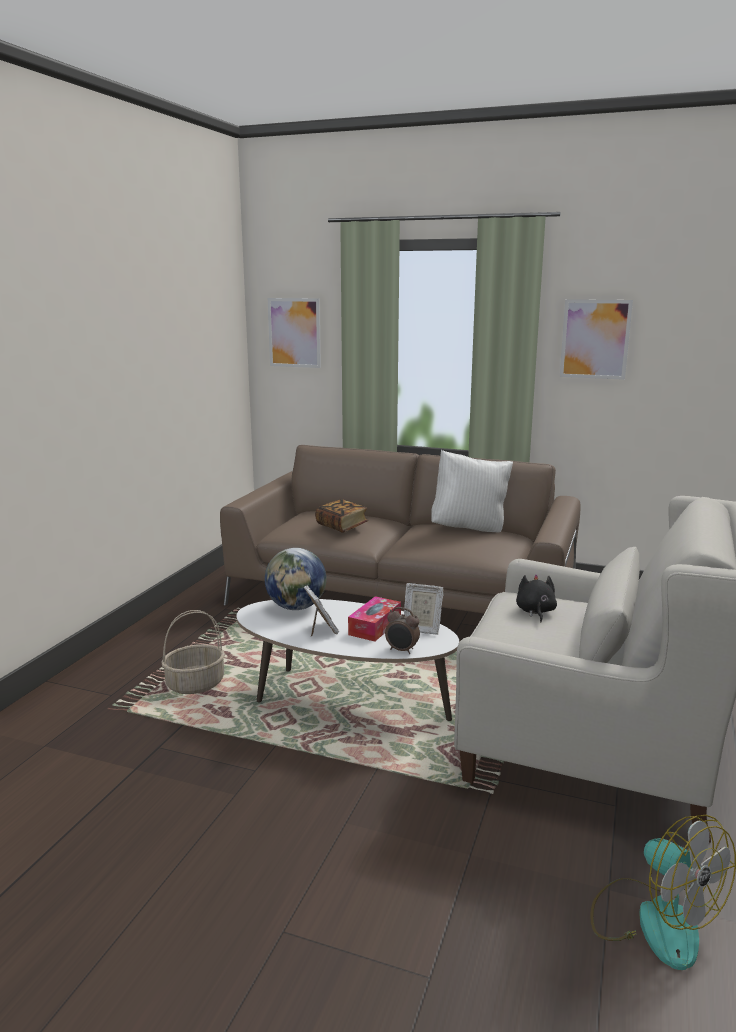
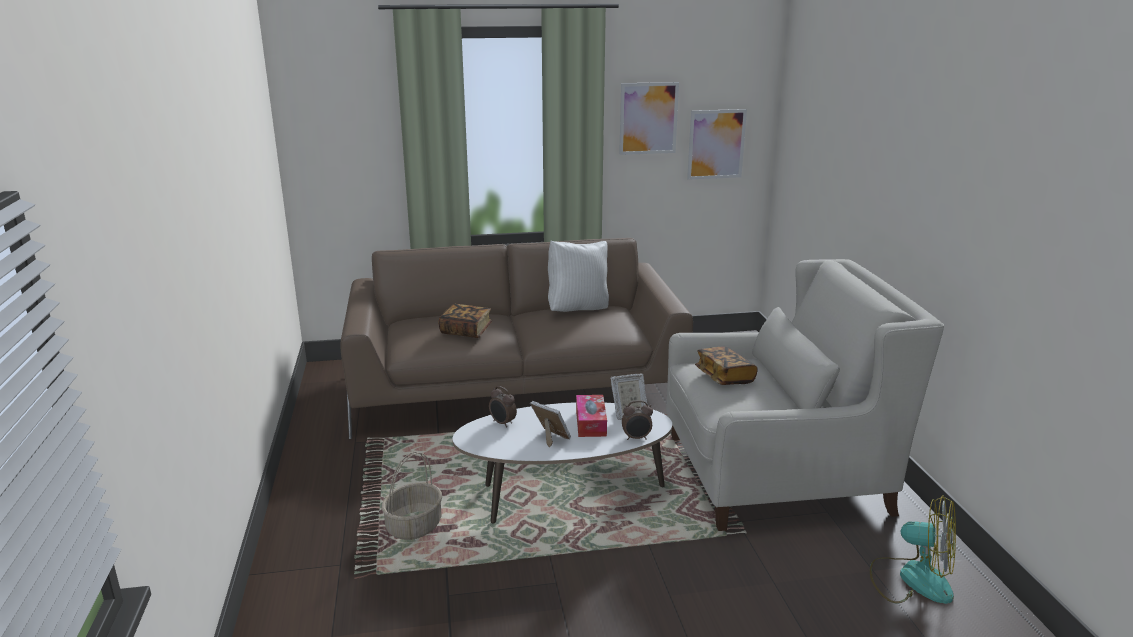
camera: 30 degrees left, 5 degrees up
(294, 332) = (337, 128): picture -> picture (716, 144)
(296, 607) = (502, 423): globe -> alarm clock
(535, 611) = (724, 377): black plush toy -> book

